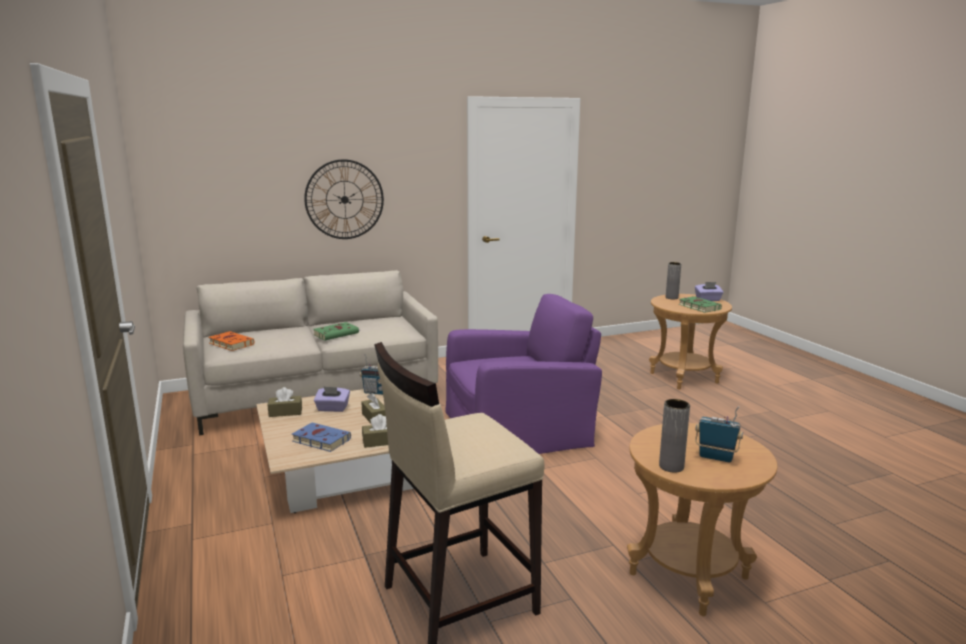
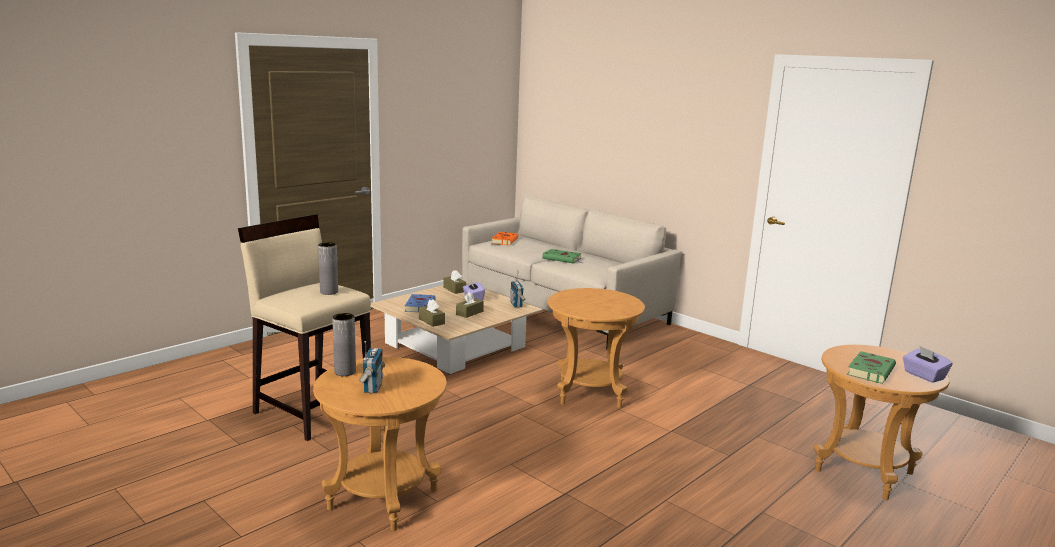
camera: 65 degrees right, 0 degrees up
(344, 199) = (644, 149): wall clock -> none
(518, 428) = (589, 393): purple armchair -> brown side table
(671, 298) = (888, 354): grey vase -> grey vase (329, 292)

